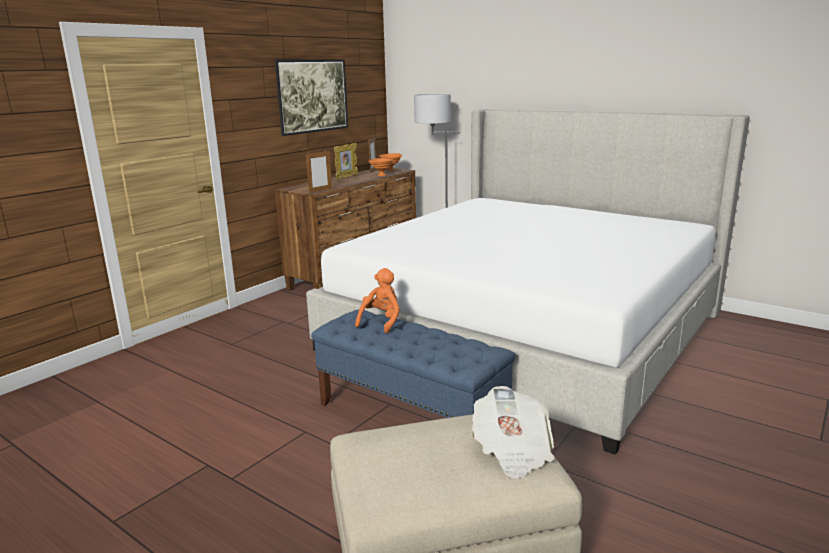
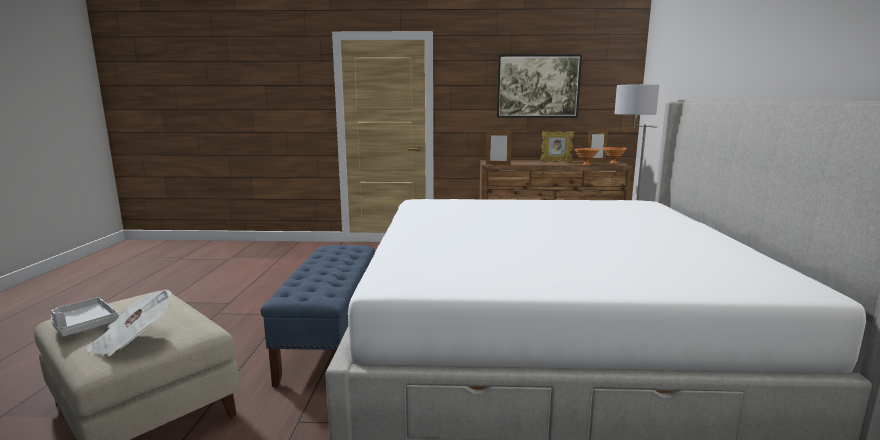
camera: 55 degrees right, 5 degrees down
(381, 321) = (348, 255): orange plush toy -> none
(431, 483) = (84, 325): none -> grey tray

